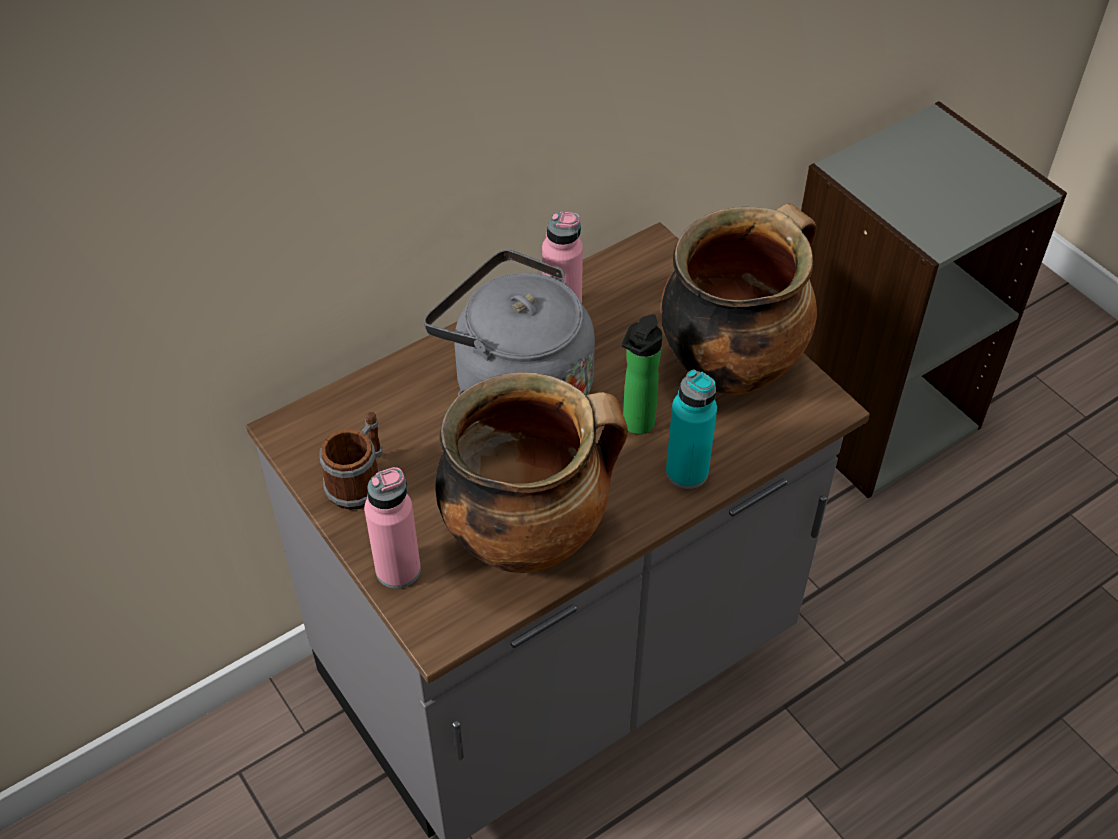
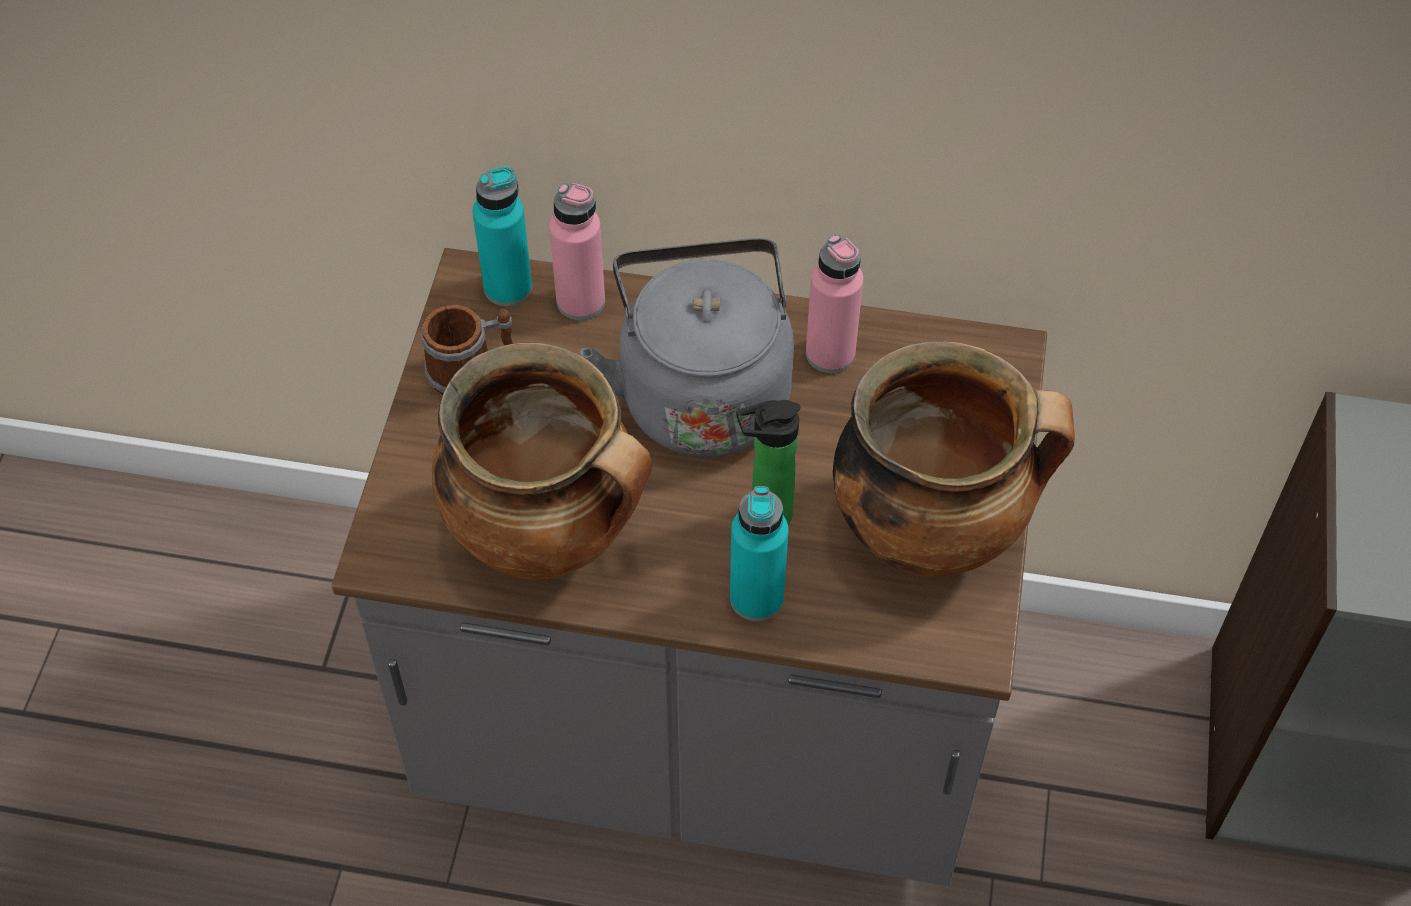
camera: 45 degrees right, 5 degrees up
(320, 417) = (508, 288): none -> turquoise bottle
(398, 570) = (413, 475): pink bottle -> pink bottle (580, 301)

